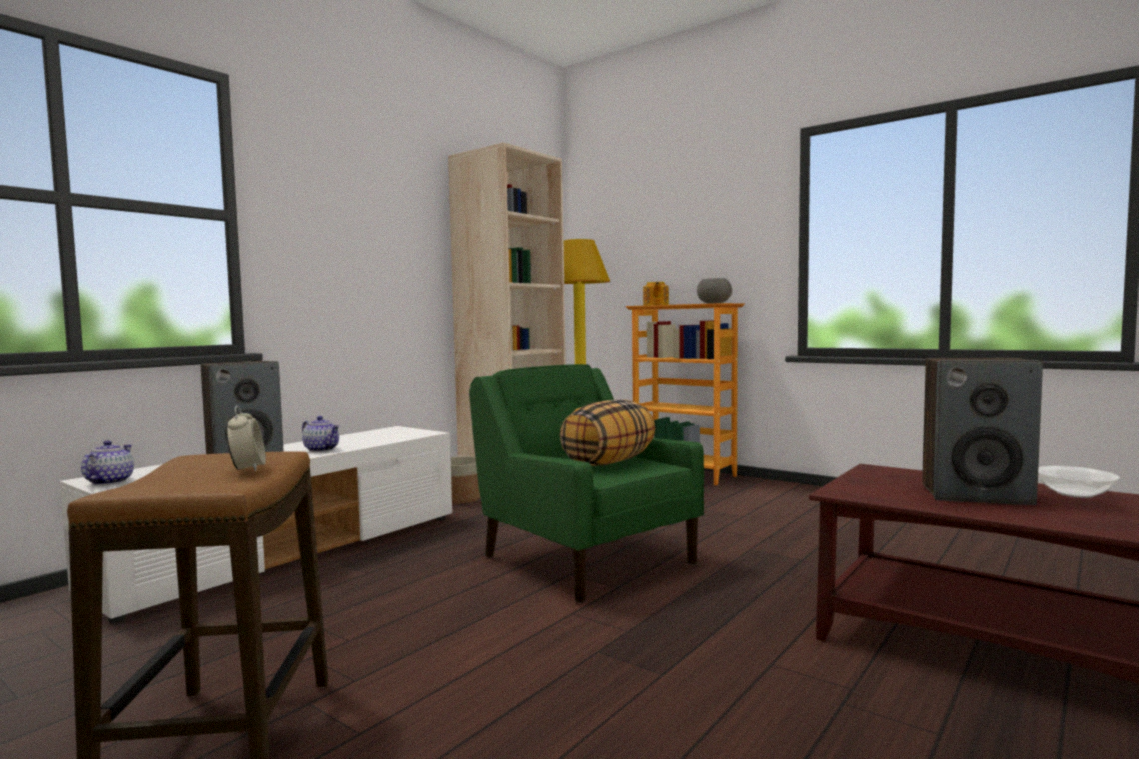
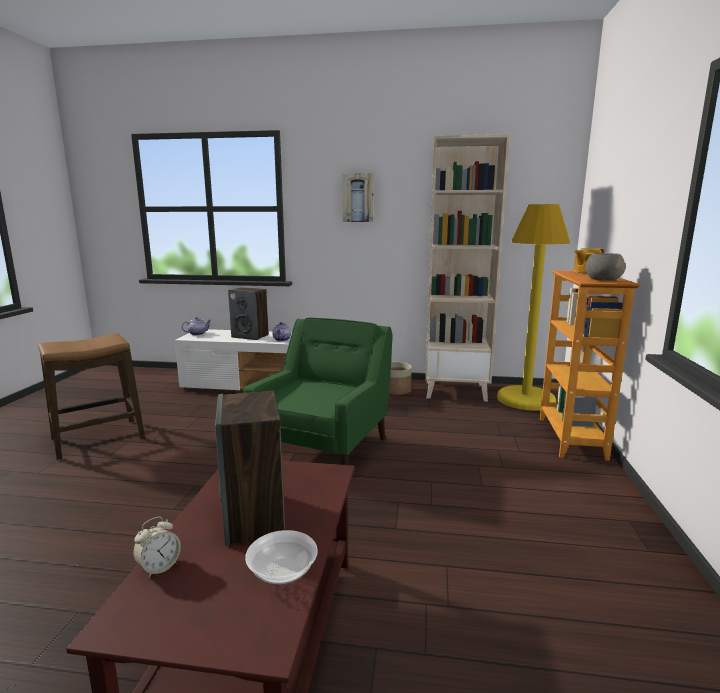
camera: 60 degrees right, 10 degrees up
(247, 468) = (90, 345): alarm clock -> alarm clock (159, 567)
(359, 213) = (358, 198): none -> picture
(608, 462) = (324, 394): pillow -> none

